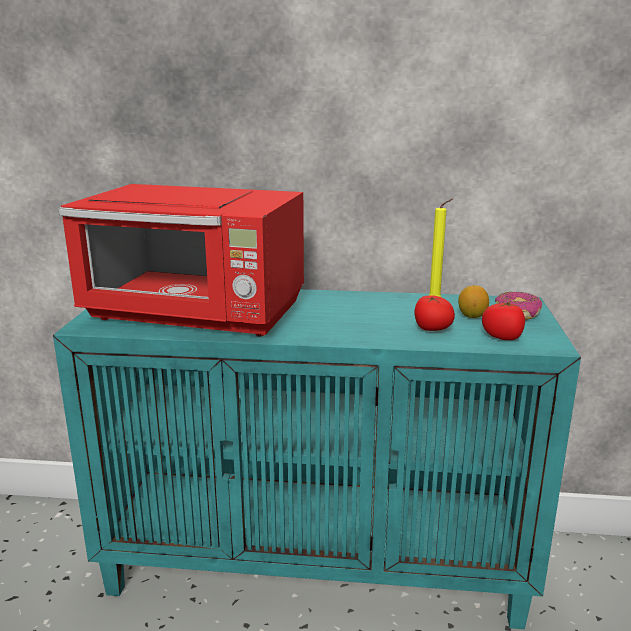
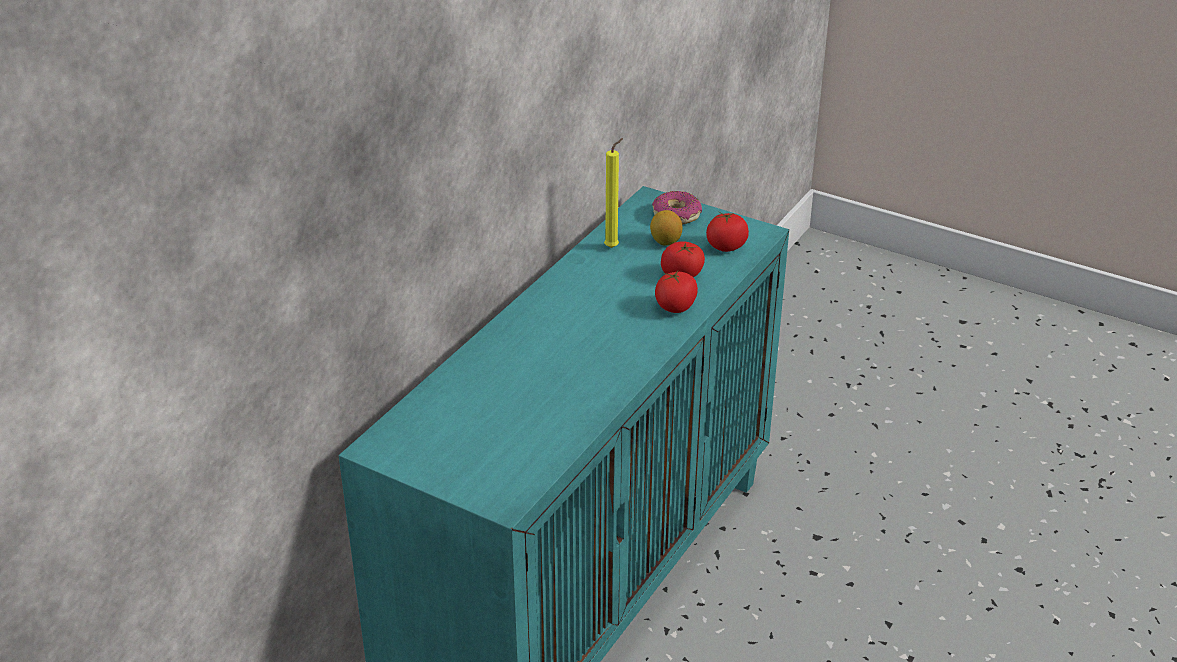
camera: 65 degrees left, 15 degrees up
(197, 314) = (527, 408): red microwave -> none
(382, 334) = (675, 307): none -> tomato

